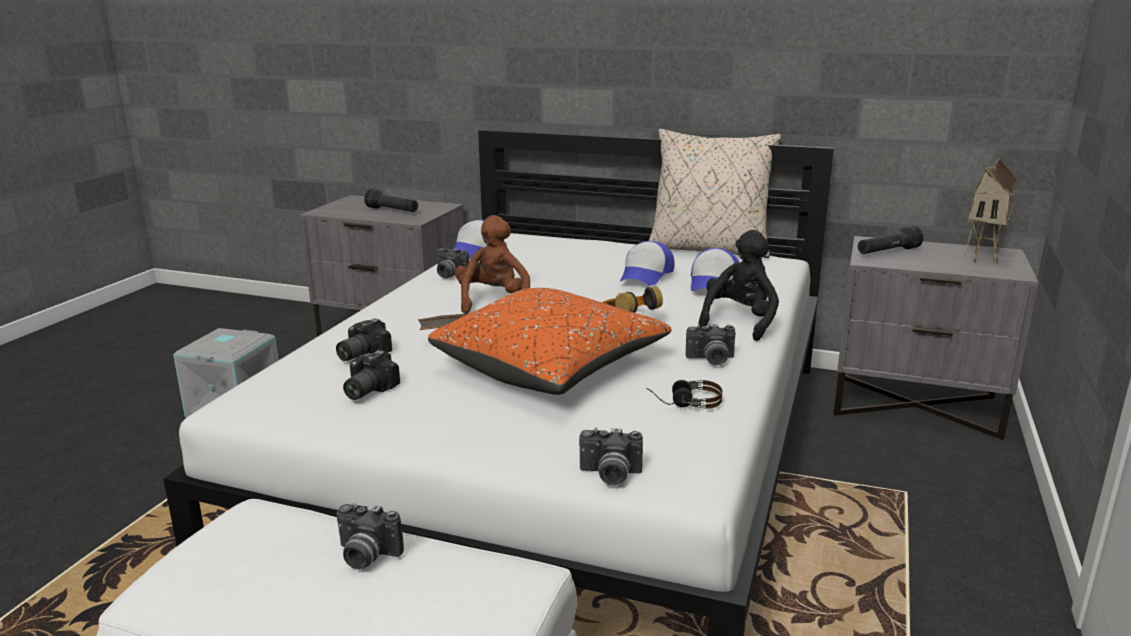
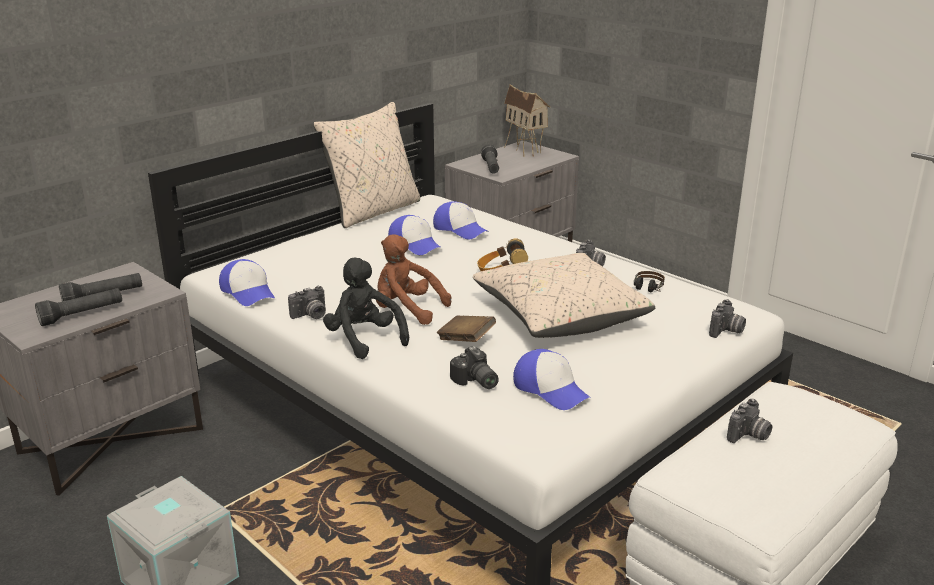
camera: 65 degrees left, 5 degrees up
(360, 213) = (82, 315): none -> black flashlight
(365, 390) = (550, 389): camera -> cap
(551, 367) = (559, 316): orange pillow -> beige pillow
(740, 322) = (534, 243): black plush toy -> black plush toy (364, 339)

